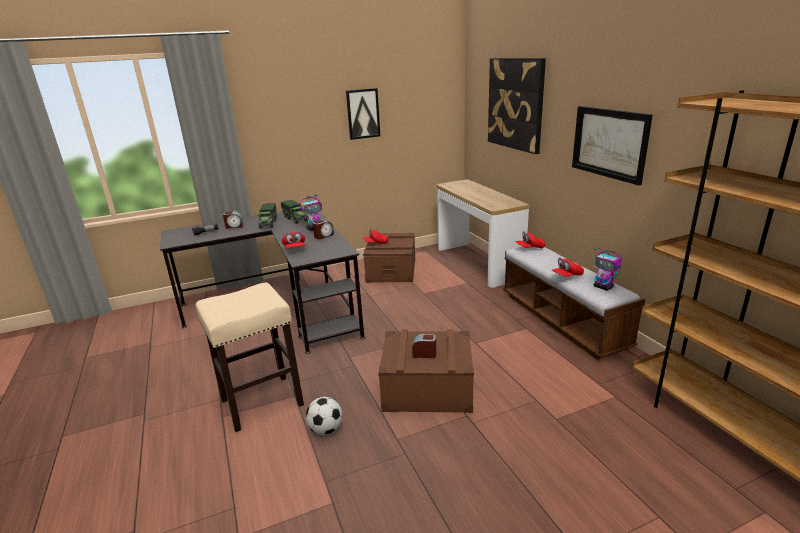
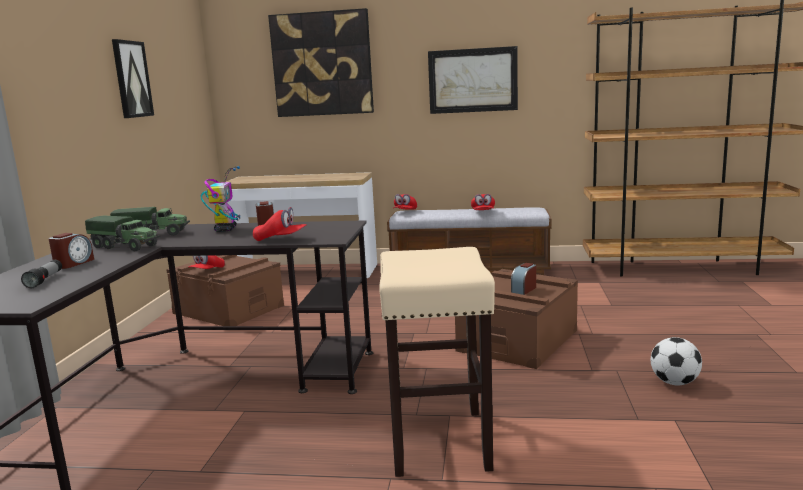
camera: 60 degrees left, 10 degrees down
(326, 429) = (542, 405): football -> football (674, 382)
(603, 287) = (519, 209): toy robot -> none

